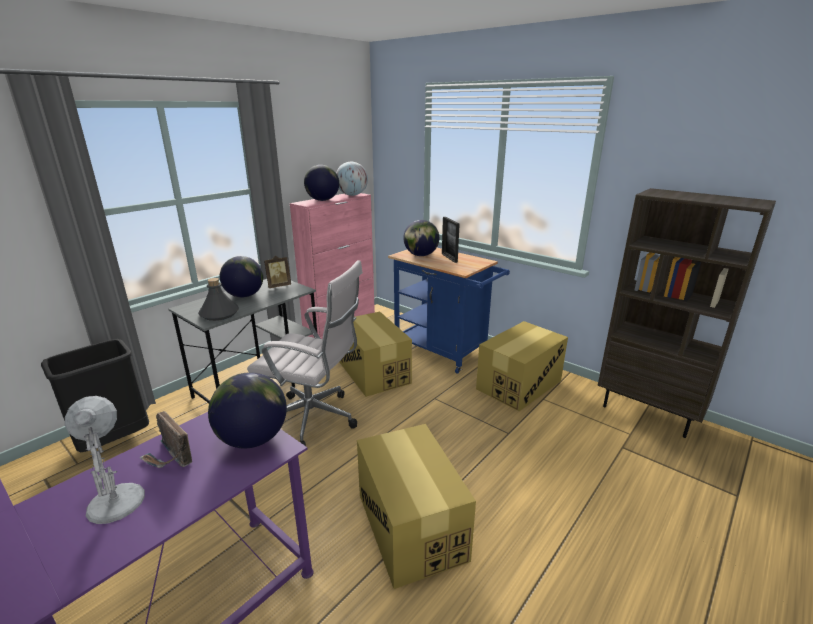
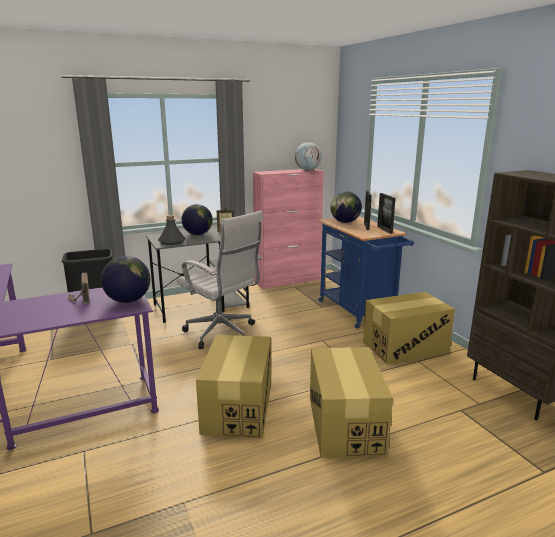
camera: 25 degrees right, 5 degrees down
(115, 500) = (43, 309): white table lamp -> none
(323, 200) = (279, 171): globe -> none
(373, 372) = (288, 314): cardboard box -> cardboard box (345, 424)
(472, 260) = (384, 230): none -> picture frame

